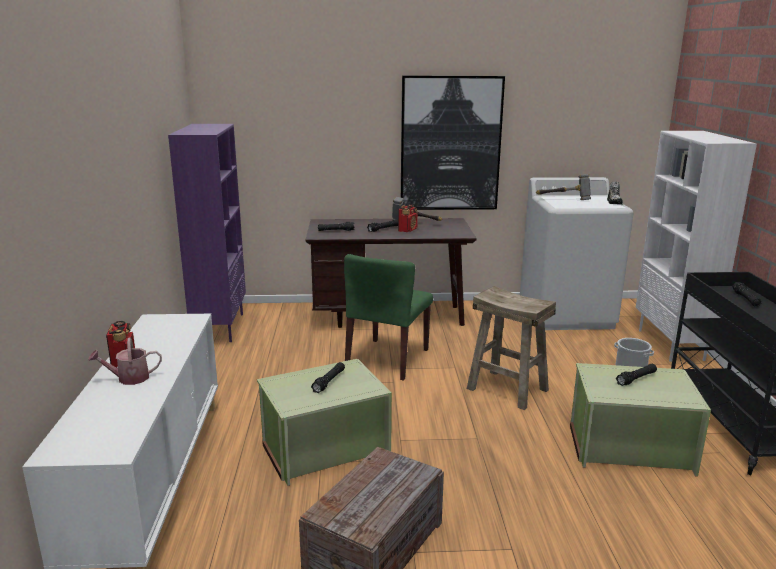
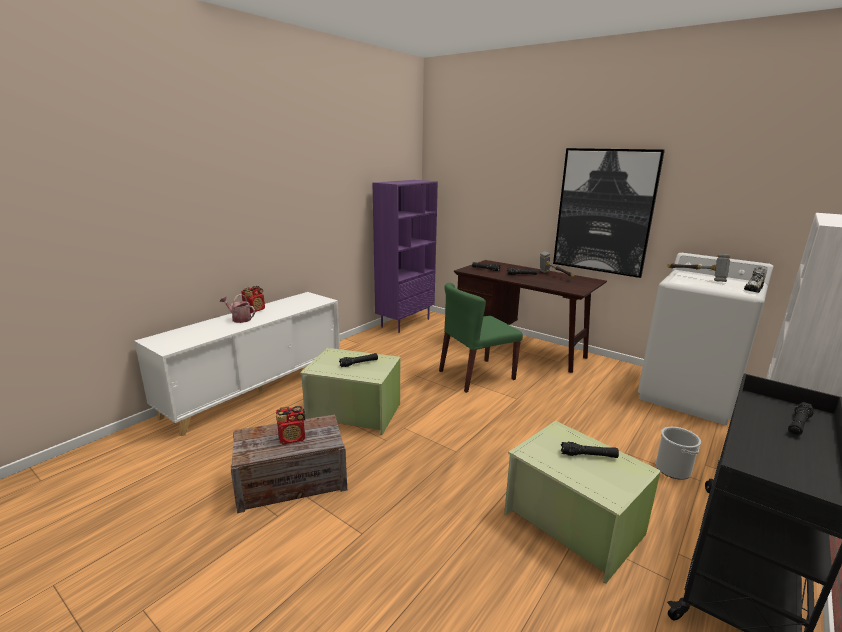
camera: 40 degrees right, 0 degrees up
(408, 230) = (539, 279): radio -> radio (292, 438)
(506, 389) = (533, 429): beige stool -> none

